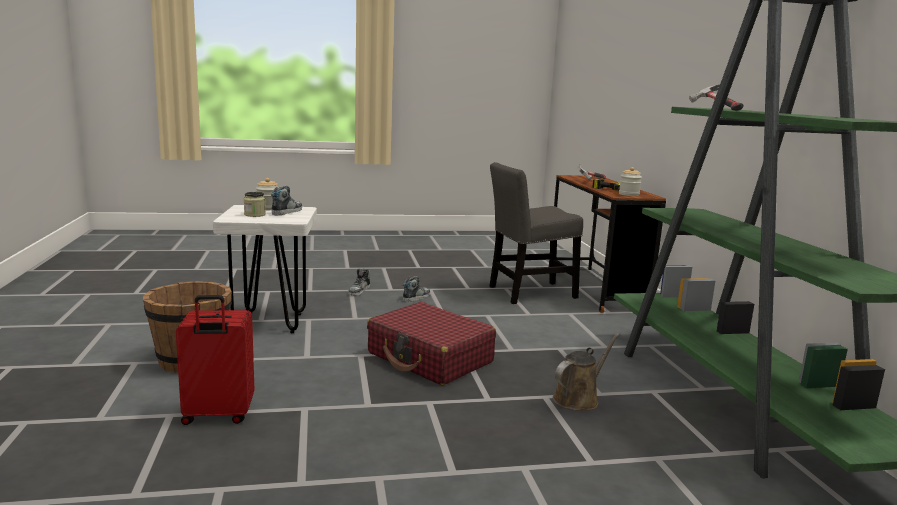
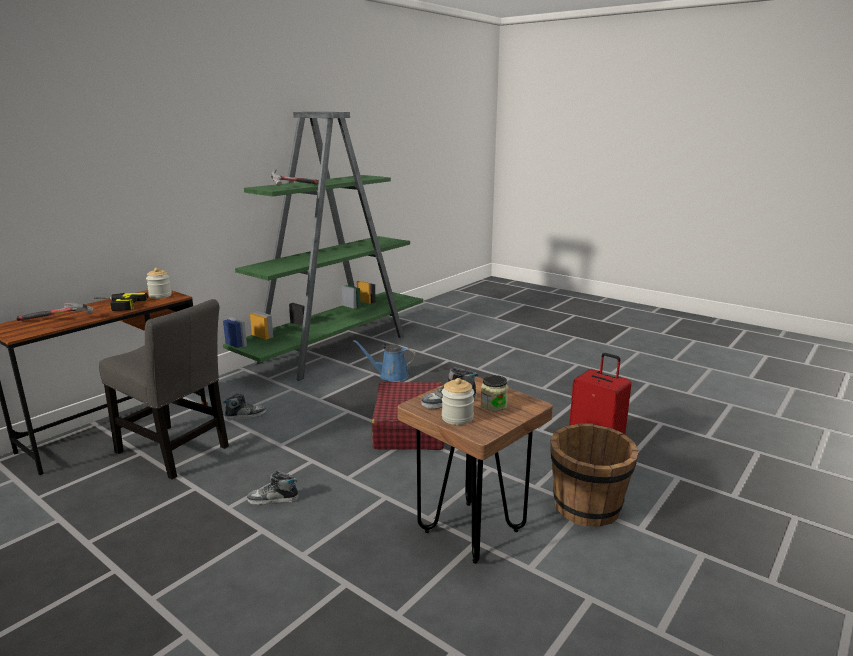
camera: 130 degrees left, 5 degrees up
(270, 323) = (471, 531): white stool -> brown stool
(359, 291) = (298, 546): shoe -> shoe (246, 415)
(578, 399) = (390, 376): brown watering can -> blue watering can

